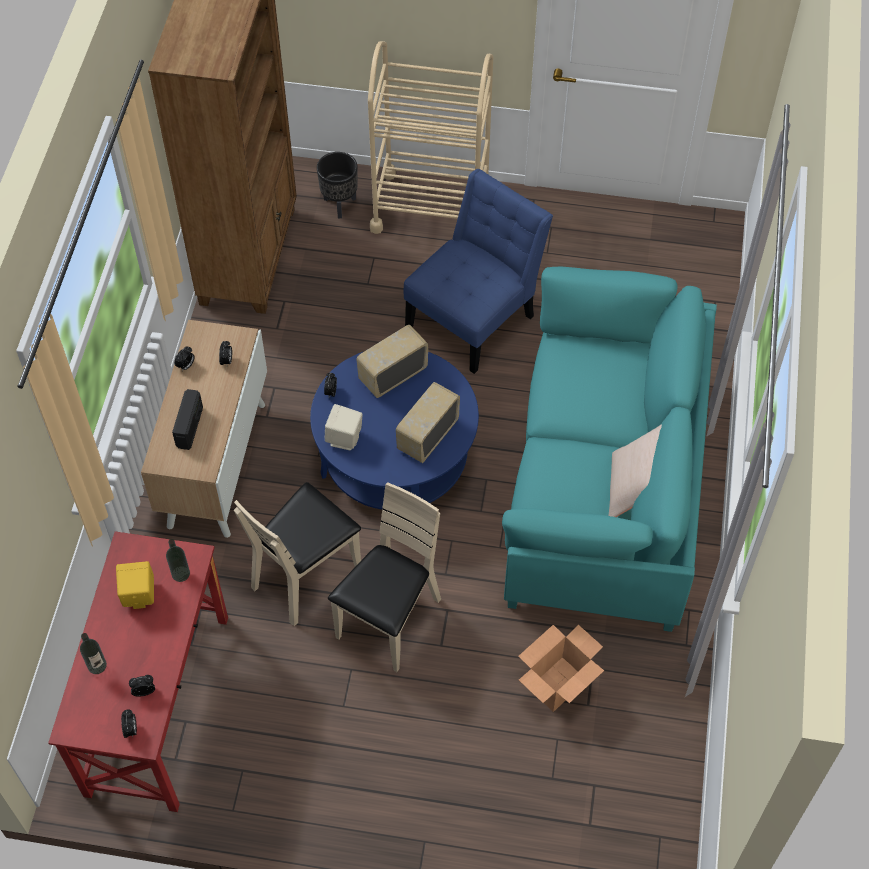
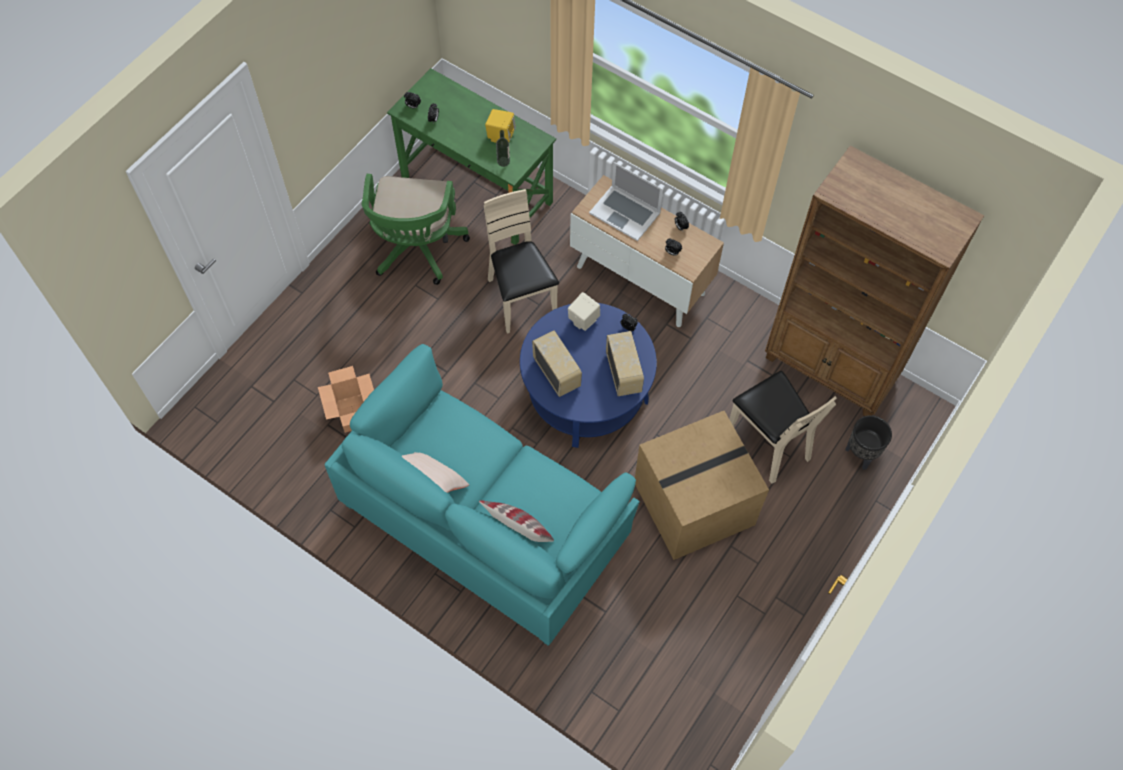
camera: 115 degrees right, 5 degrees up
(97, 665) = (465, 102): bottle -> none
(157, 704) = (477, 190): red desk -> green desk
(190, 427) = (625, 212): radio -> laptop
(290, 731) = (416, 250): none -> green office chair
(389, 620) = (459, 334): beige chair -> beige chair (768, 443)
(431, 207) = (828, 525): beige cart -> none
(475, 317) = (693, 505): blue chair -> cardboard box
(634, 387) = (519, 531): none -> pillow

